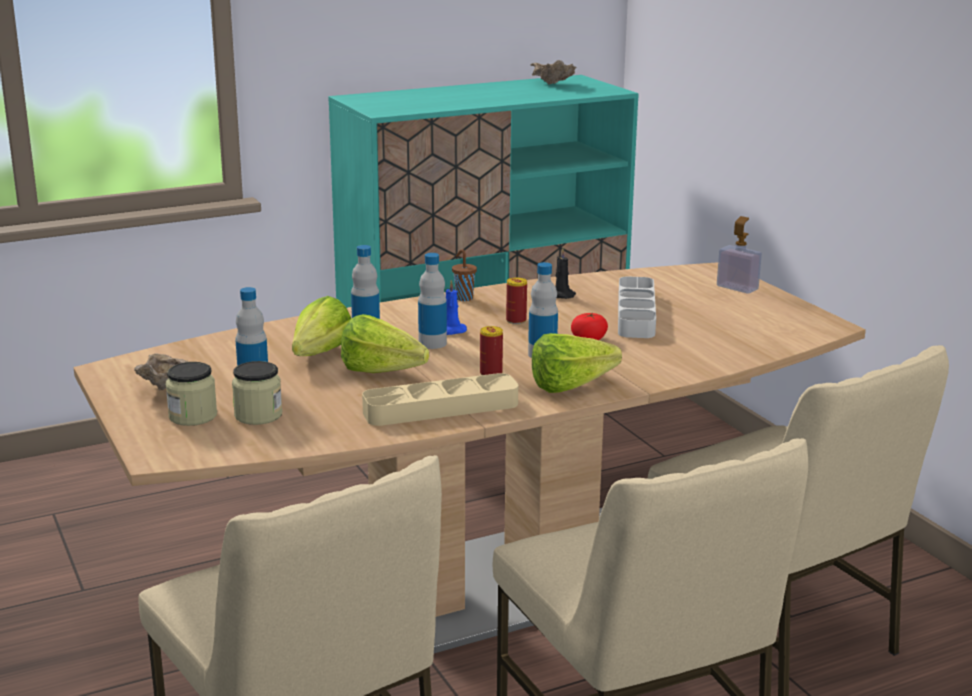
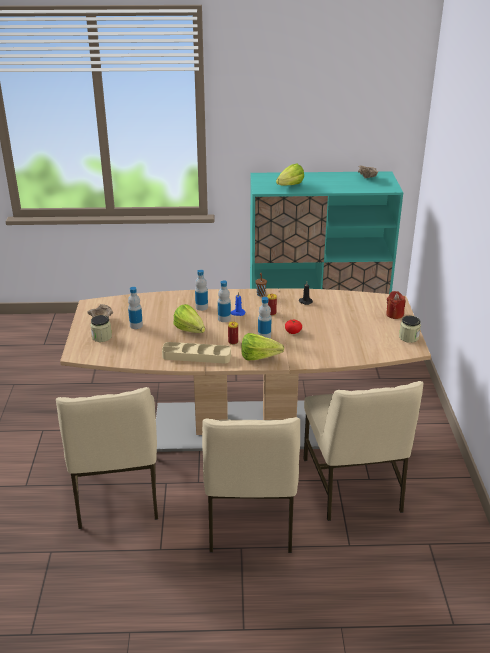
camera: 25 degrees right, 10 degrees up
(258, 415) = (125, 342): jar -> jar (408, 337)
(315, 357) = (170, 316): lettuce -> lettuce (287, 186)
(636, 314) = (329, 321): grey tray -> none
(737, 287) = (394, 314): soap dispenser -> red candle

